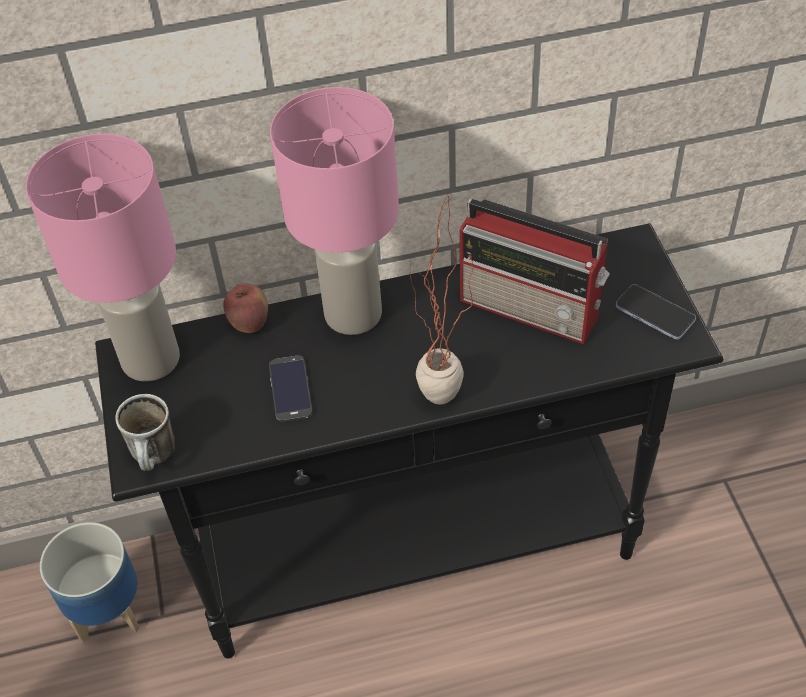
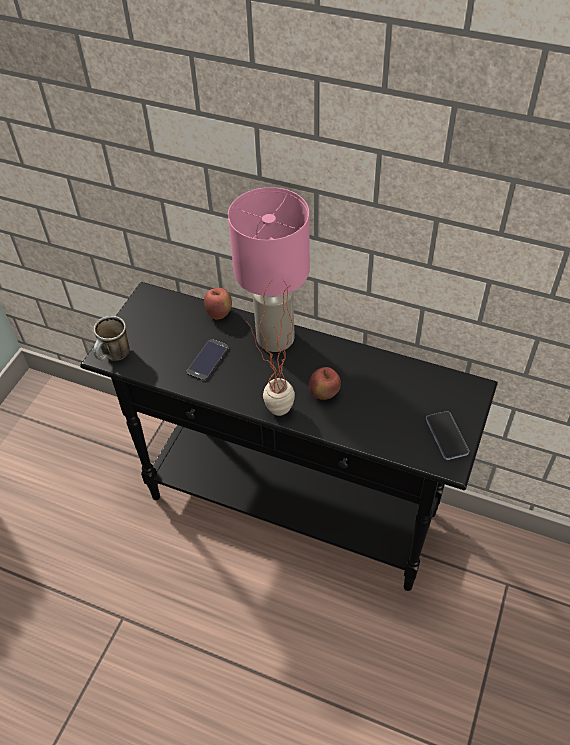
camera: 35 degrees right, 0 degrees up
(108, 610) = (119, 438): planter -> none
(149, 361) = (155, 306): pink table lamp -> none
(475, 346) = (324, 394): none -> apple
(533, 308) = (376, 391): radio -> none

